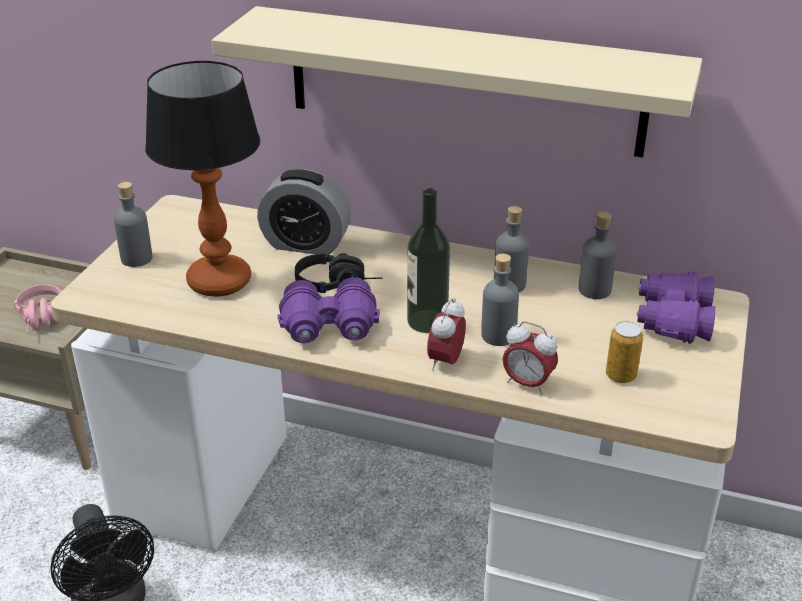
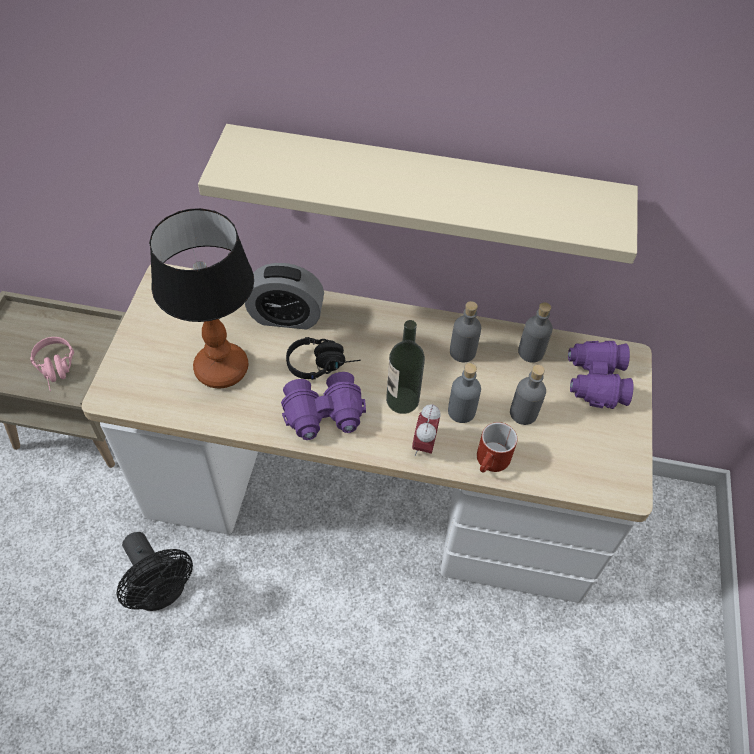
camera: 10 degrees left, 20 degrees up
(137, 258) = (144, 346): grey bottle -> grey bottle (523, 413)
(527, 384) = (491, 463): alarm clock -> red mug
(620, 376) = (561, 447): can -> none

